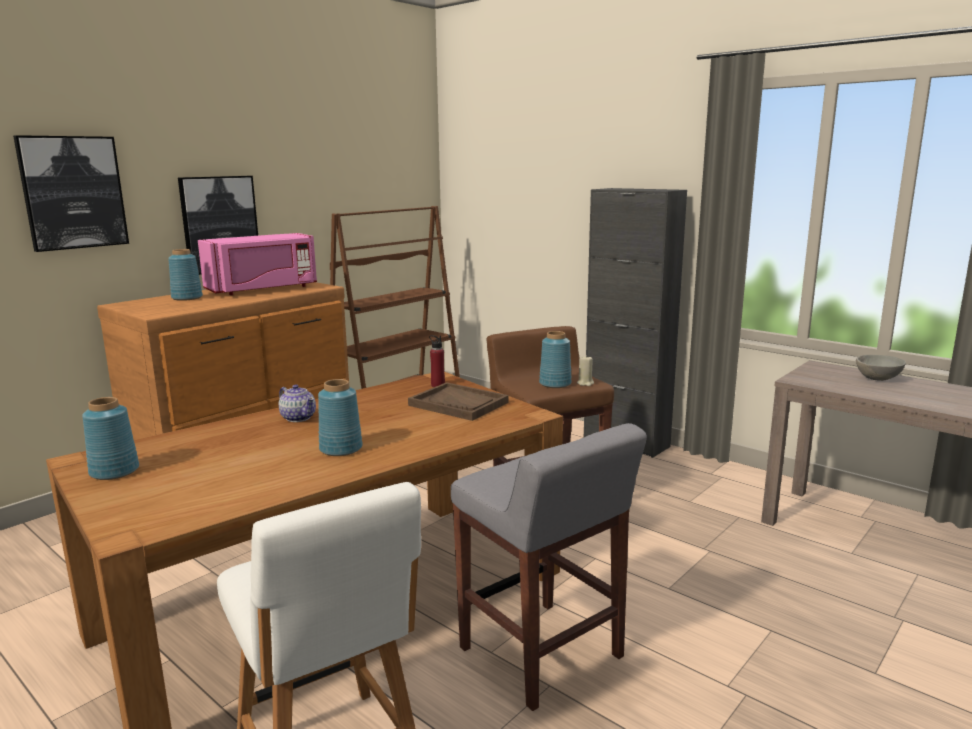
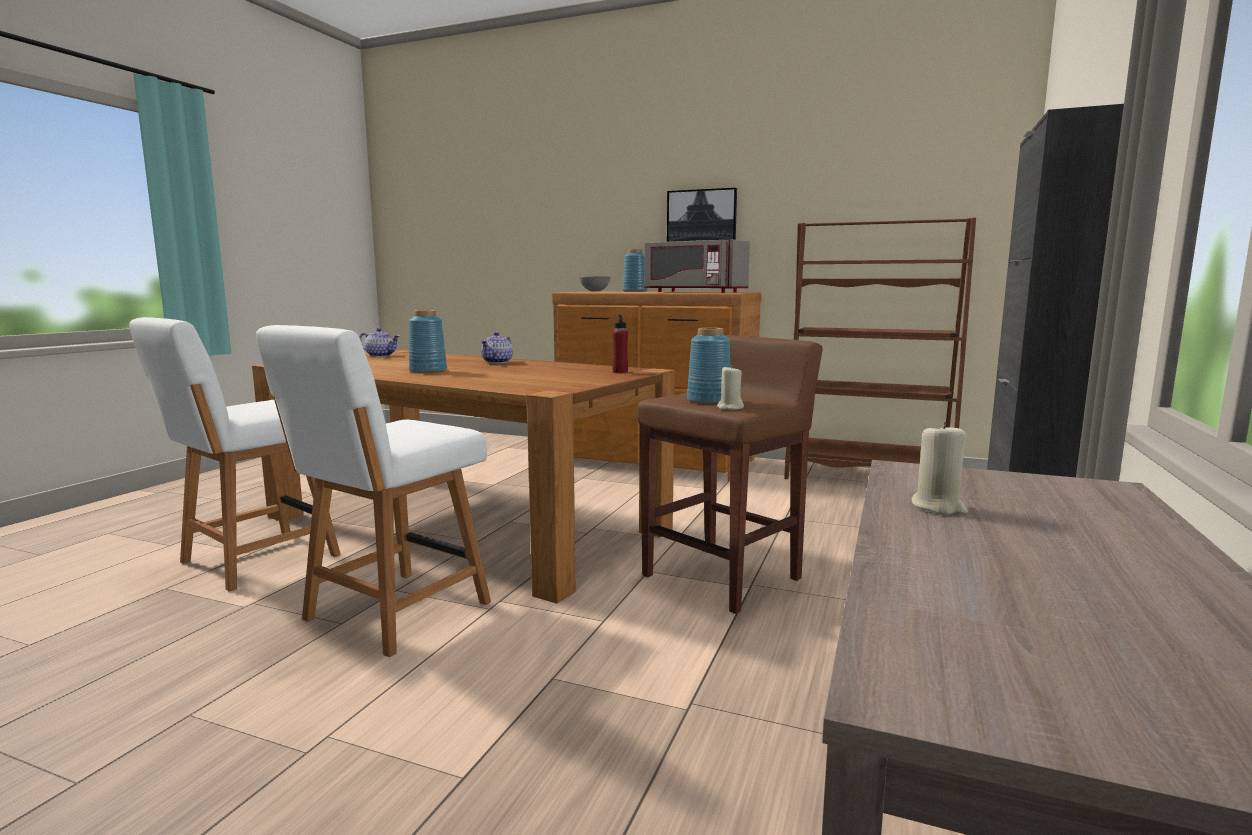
camera: 70 degrees right, 5 degrees down
(73, 192) = (591, 205): picture -> none
(113, 471) = (381, 355): blue vase -> teapot
(262, 289) = (693, 292): pink microwave -> grey microwave
(458, 404) = (565, 378): brown tray -> none
(542, 654) = (393, 613): grey stool -> white chair
(851, 387) = (938, 507): none -> beige candle
(878, 379) = (1099, 536): grey bowl -> grey bowl (594, 291)

